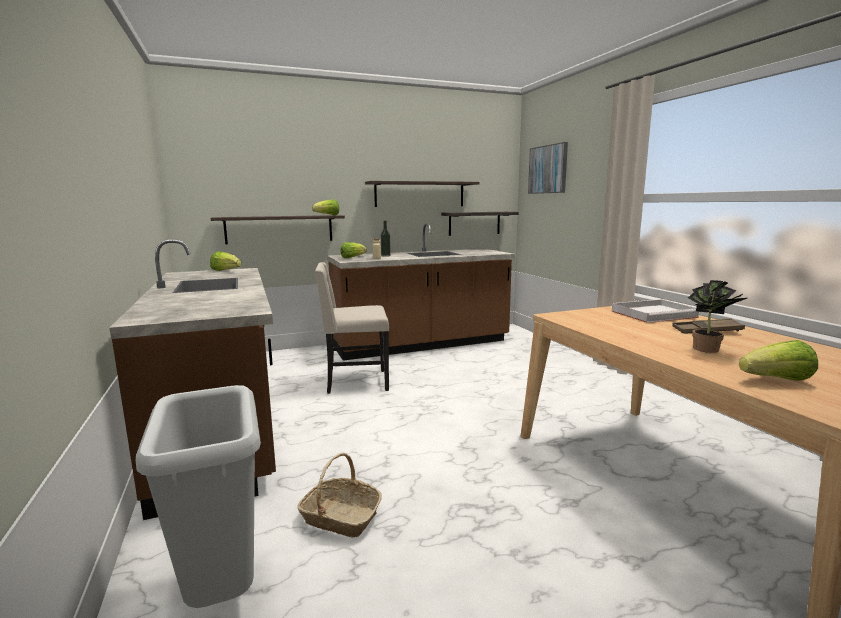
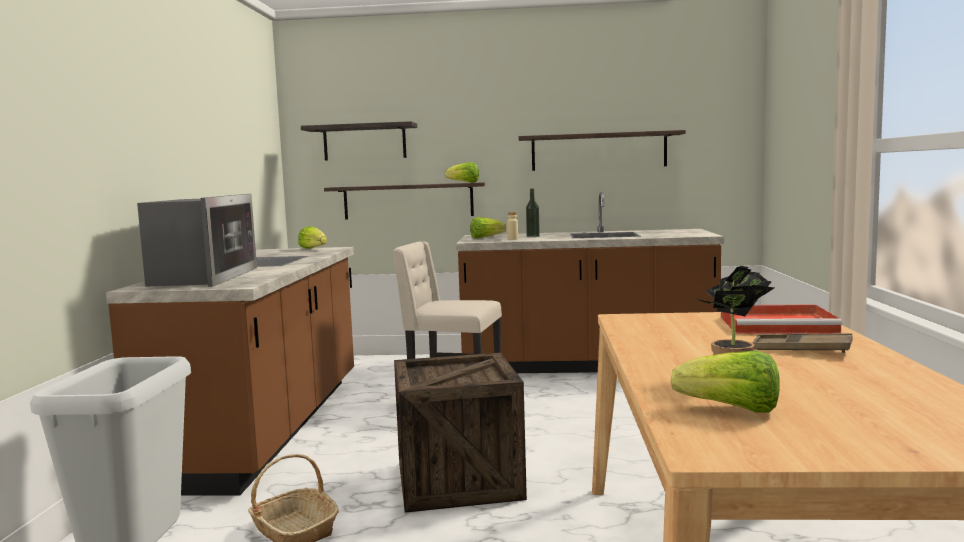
camera: 25 degrees right, 5 degrees down
(186, 304) = (203, 277): none -> microwave
(425, 446) = (458, 480): none -> crate
(474, 223) = (687, 191): shelf -> shelf (364, 142)
(548, 169) = (791, 106): picture -> none
(654, 314) = (779, 324): white tray -> red tray

